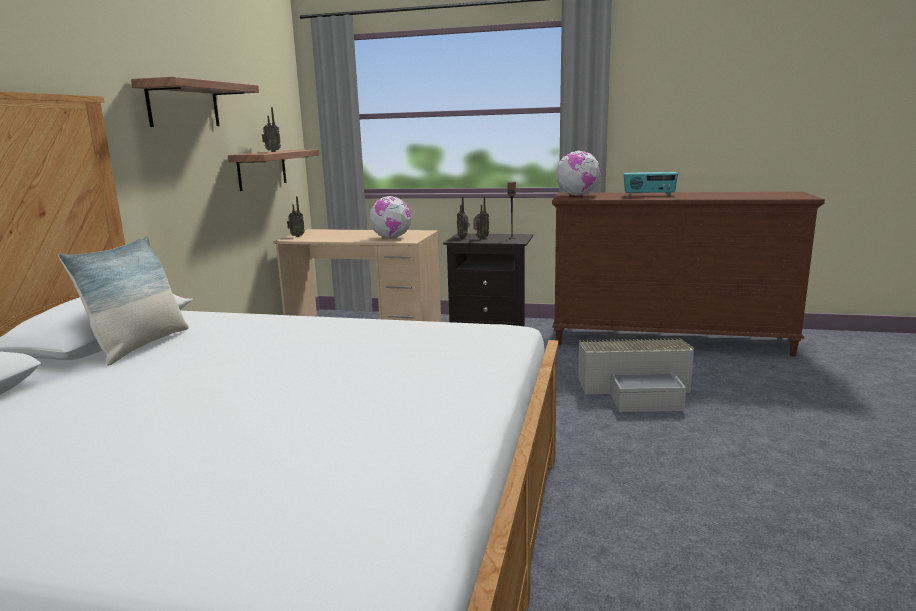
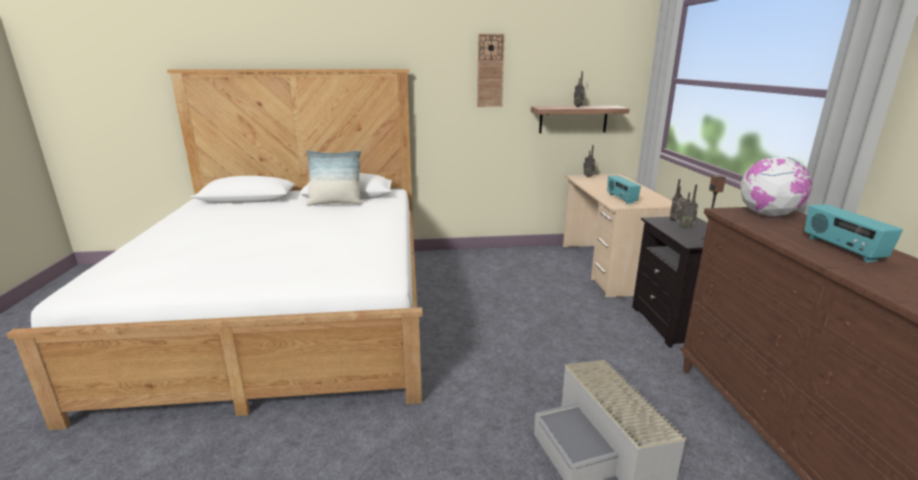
camera: 70 degrees right, 5 degrees up
(183, 105) = (490, 71): shelf -> wall clock
(391, 238) = (621, 199): globe -> radio

